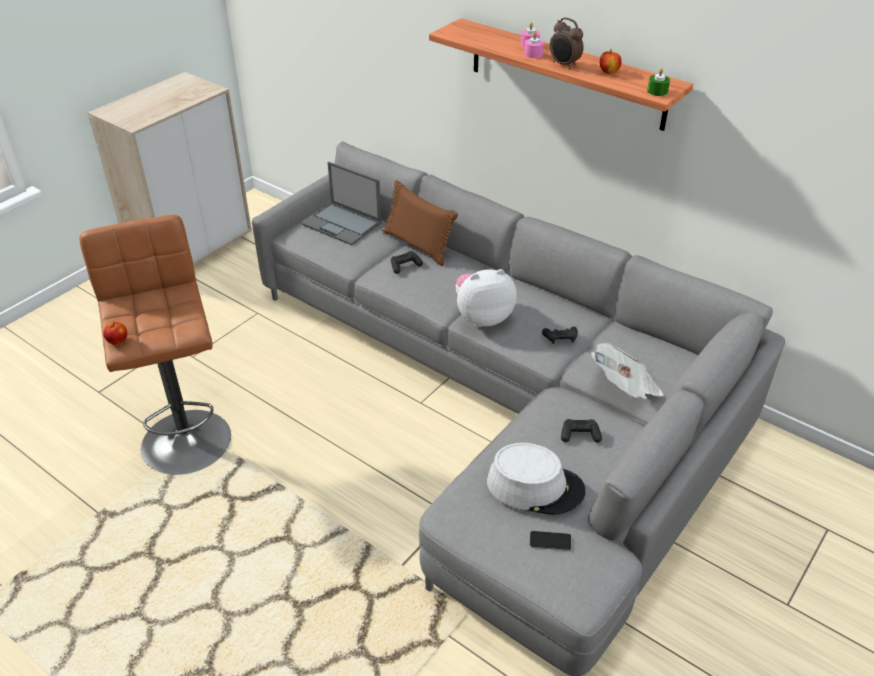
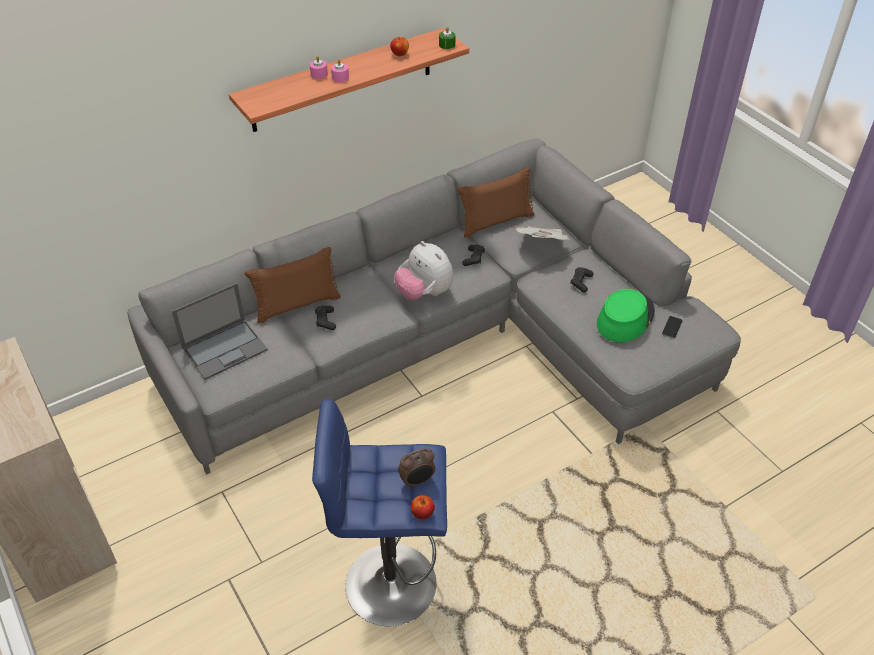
camera: 70 degrees left, 5 degrees up
(187, 441) = (389, 583): brown stool -> blue stool
(483, 317) = (424, 293): plush toy -> plush toy turned 45 degrees counterclockwise
(535, 486) = (625, 318): grey hat -> green hat
(564, 65) = (372, 69): alarm clock -> alarm clock (417, 481)
(636, 341) = (495, 222): none -> brown pillow

